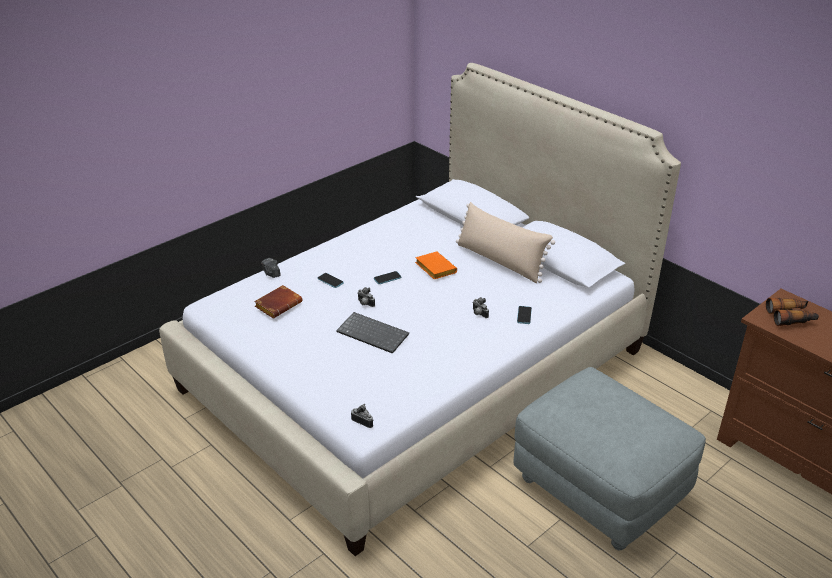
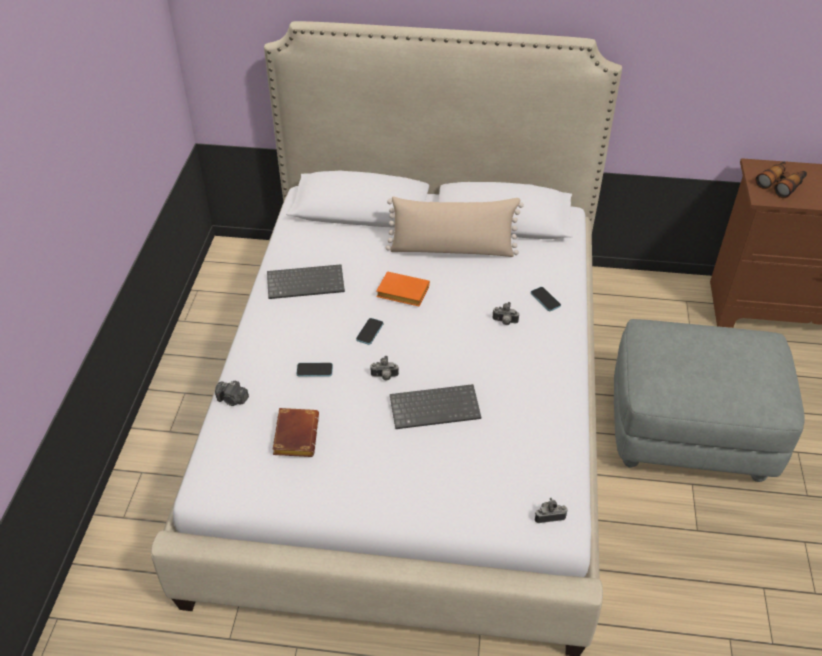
camera: 40 degrees left, 10 degrees up
(386, 238) = (306, 282): none -> keyboard

